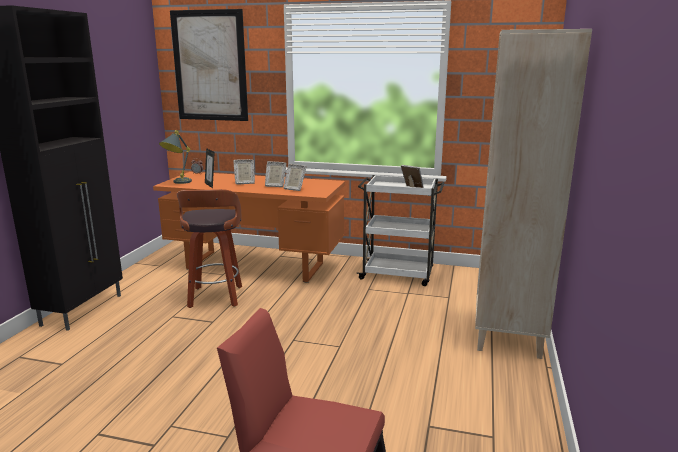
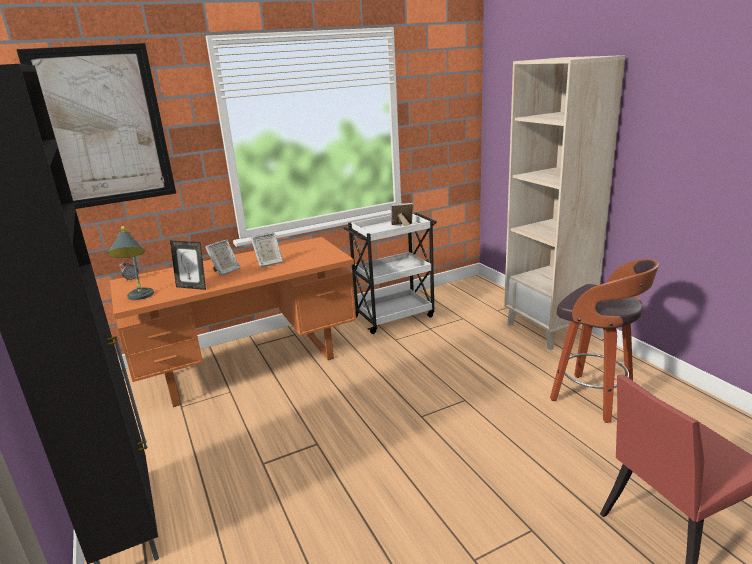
camera: 40 degrees left, 5 degrees up
(215, 298) = (272, 419): stool -> stool (594, 399)
(294, 189) = (299, 260): picture frame -> none

